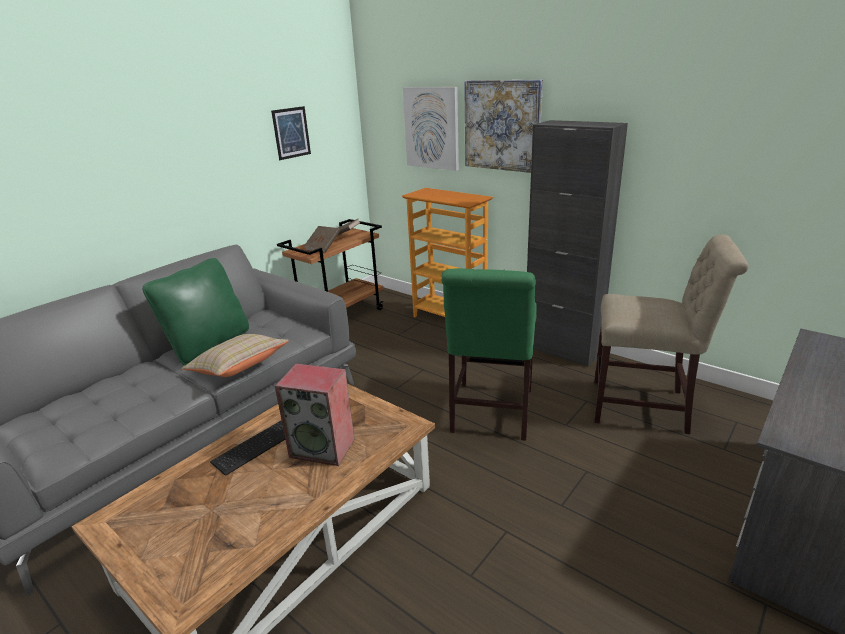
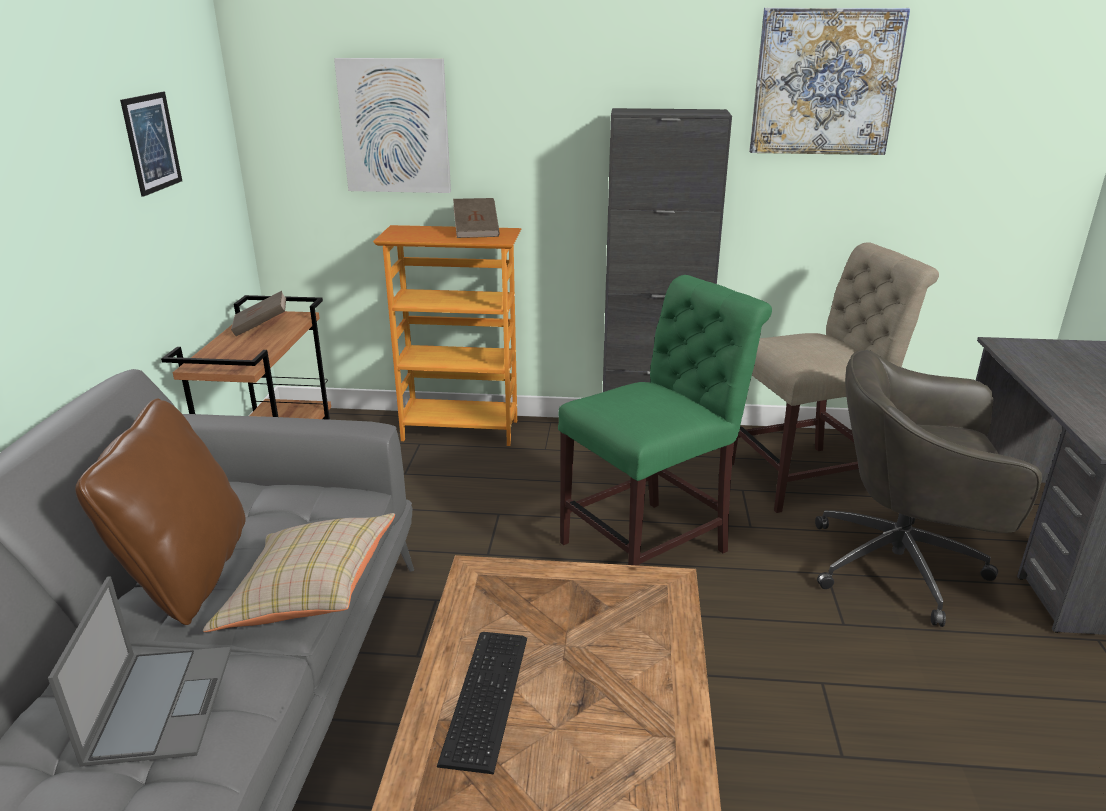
camera: 35 degrees left, 0 degrees up
(143, 391) = (161, 702): none -> laptop
(209, 345) = (187, 574): green pillow -> brown pillow
(323, 247) = (247, 350): brown book -> brown book (476, 231)
(323, 448) = (593, 663): speaker -> none
(490, 413) = (652, 544): green chair -> green chair turned 105 degrees counterclockwise
(502, 125) = (528, 118): picture -> picture (825, 82)
(650, 488) = (902, 566): none -> grey office chair

